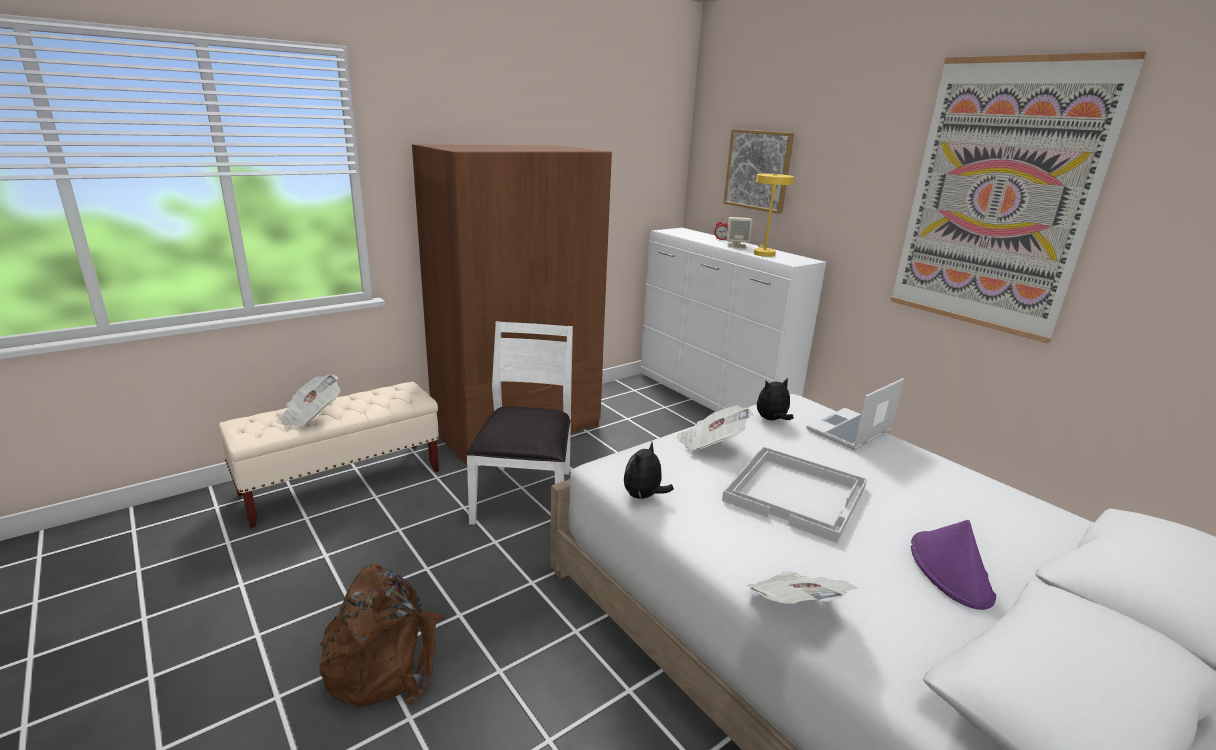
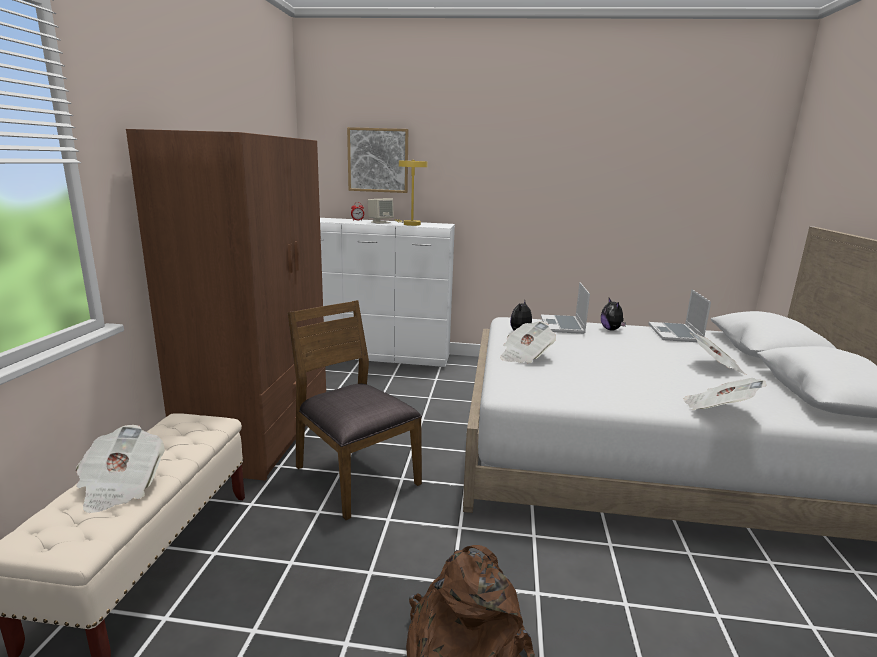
camera: 45 degrees left, 5 degrees down
(526, 495) = (354, 475): white chair -> brown chair
(644, 496) = (560, 397): plush toy -> plush toy (611, 329)
(796, 494) = (610, 363): white tray -> none
(950, 570) = (715, 367): purple hat -> newspaper
(997, 197) = (567, 165): picture -> none
(1014, 507) = (676, 334): none -> laptop

